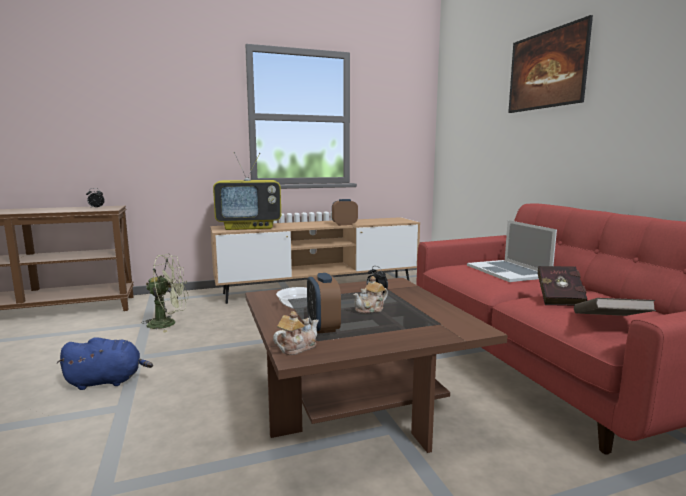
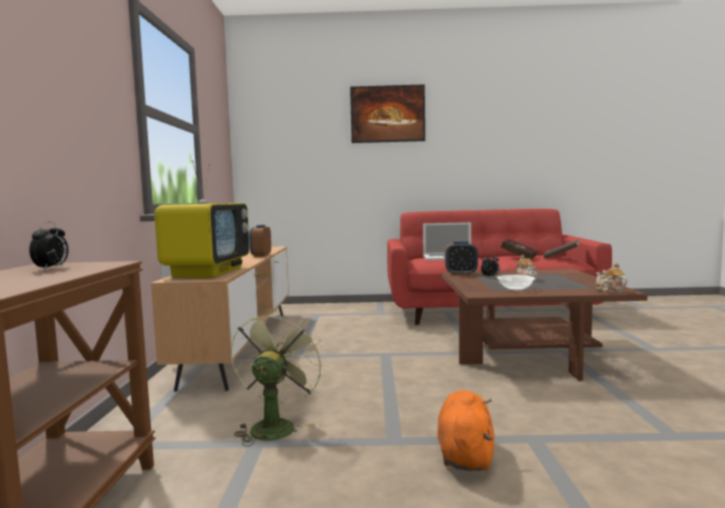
camera: 70 degrees left, 5 degrees down
(107, 381) = (465, 454): blue plush toy -> orange plush toy
(323, 327) = (567, 286): alarm clock -> alarm clock (461, 274)

